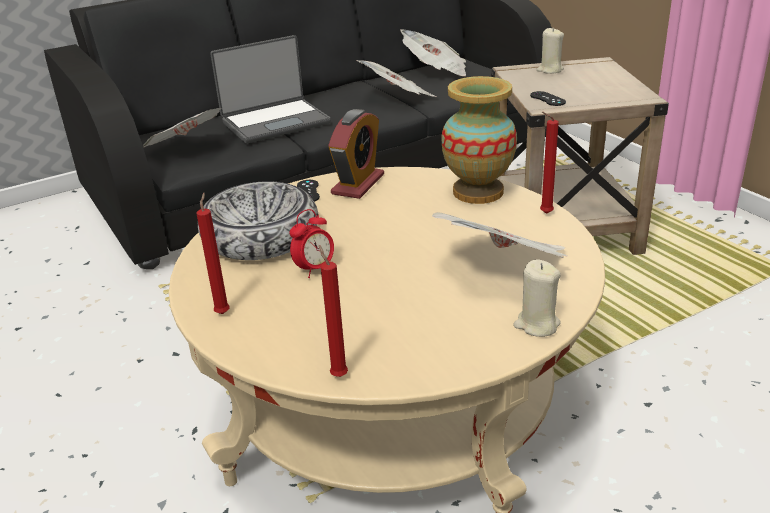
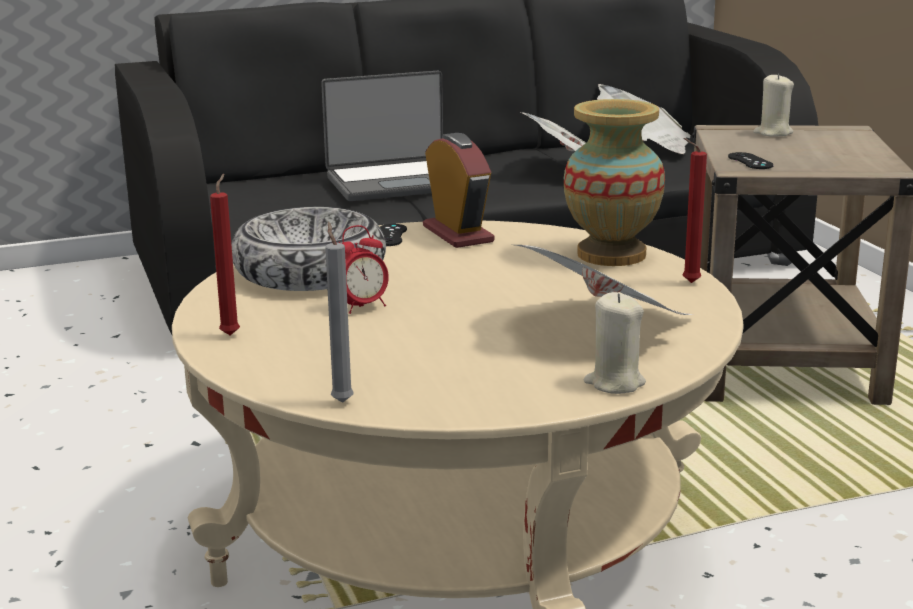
camera: 10 degrees right, 10 degrees down
(185, 149) = (268, 201): newspaper -> none
(338, 375) = (341, 401): red candle -> grey candle
(358, 184) = (458, 234): alarm clock -> alarm clock turned 60 degrees counterclockwise

